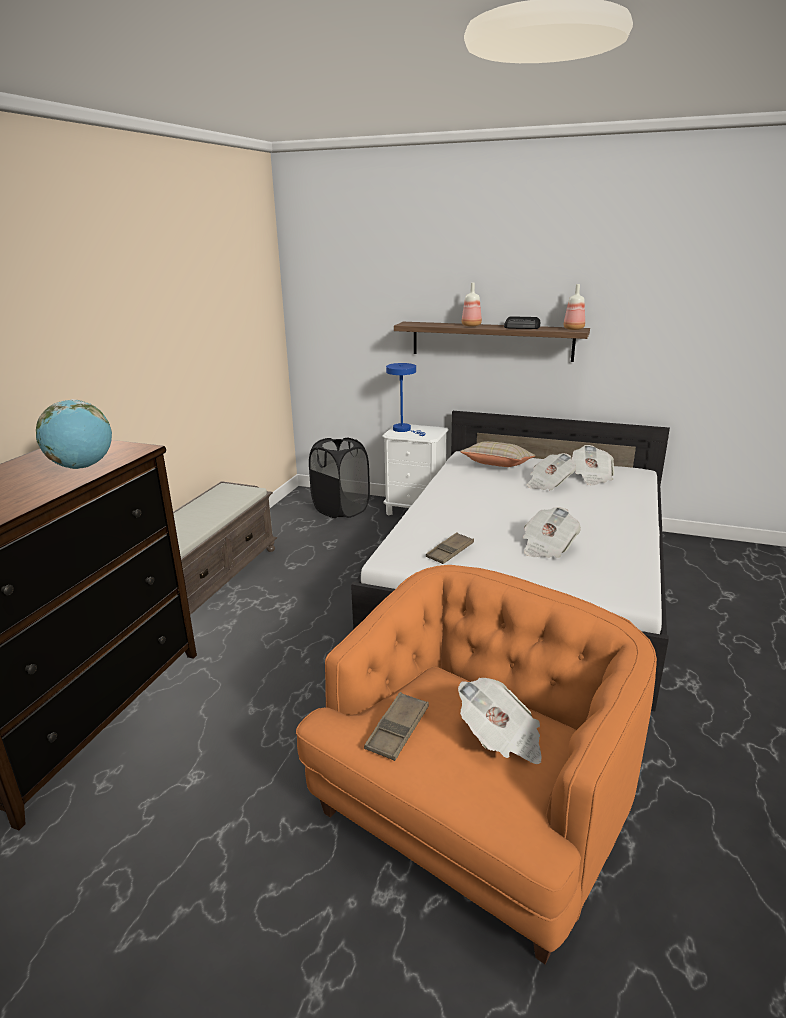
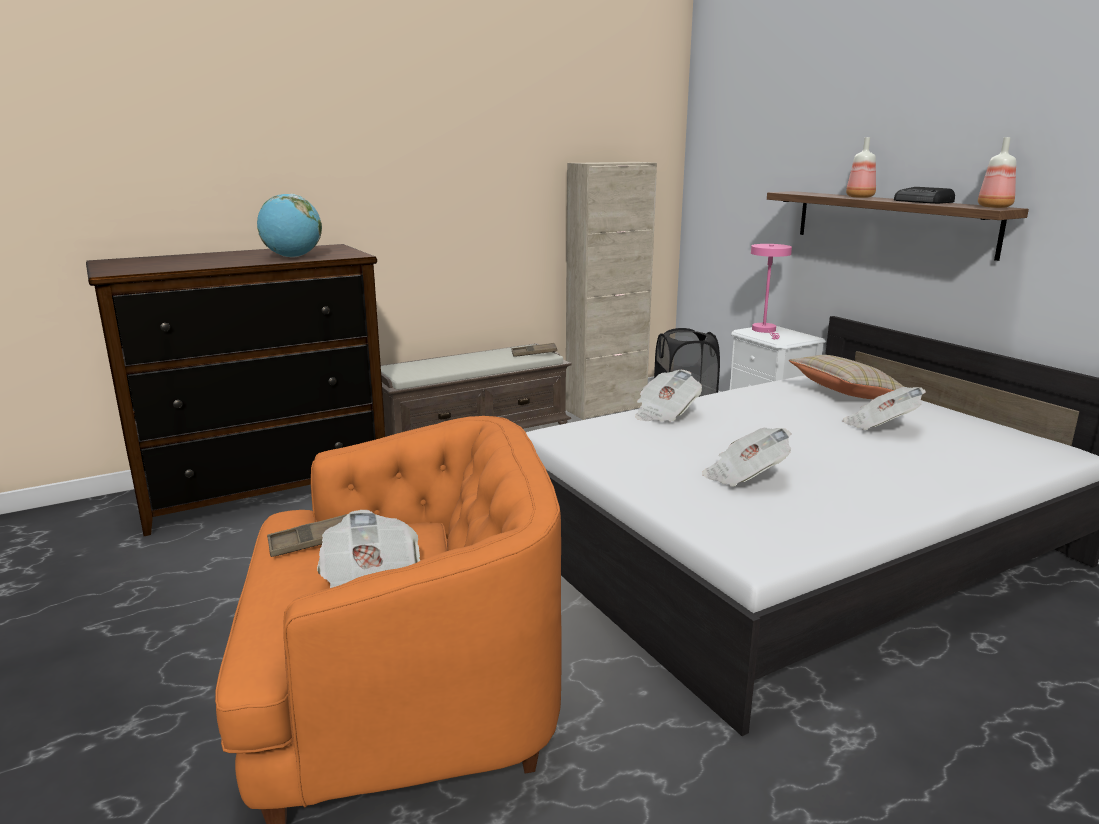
camera: 40 degrees right, 5 degrees down
(276, 519) = (606, 409): none -> beige cabinet
(404, 430) = (765, 331): blue table lamp -> pink table lamp
(450, 552) = (624, 446): brown tray -> brown tray (534, 353)
(591, 477) = (965, 436): newspaper -> newspaper (664, 413)

